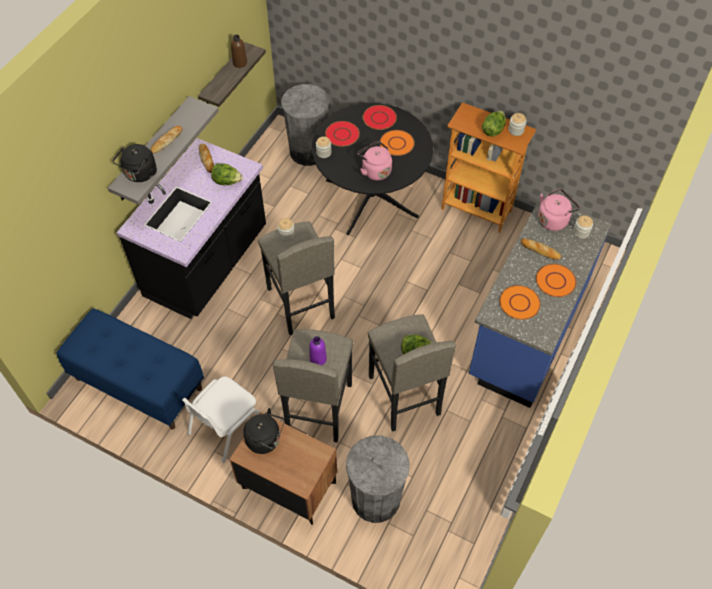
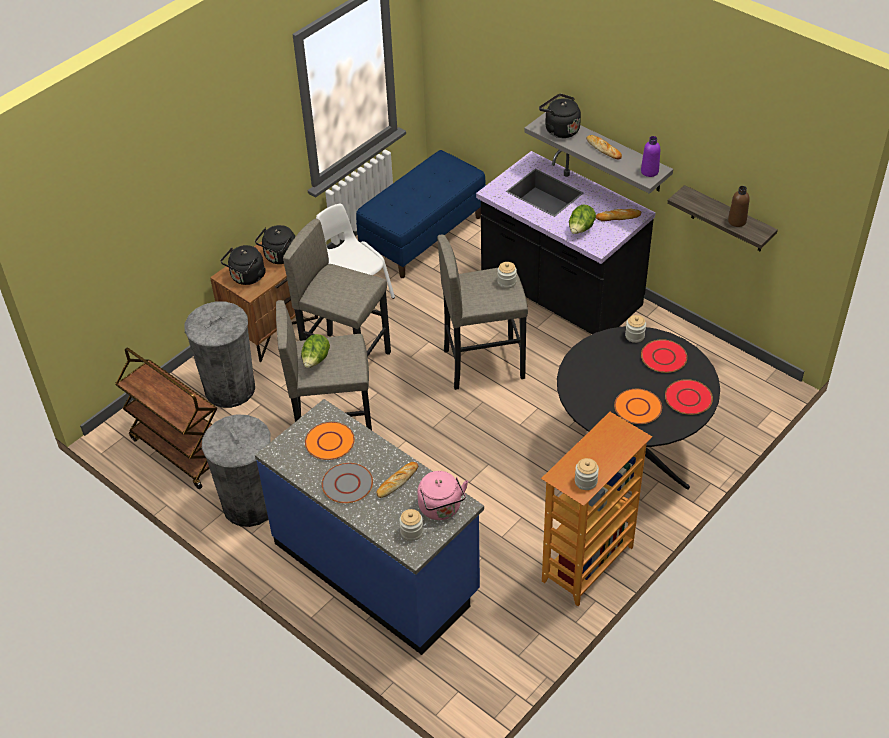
camera: 105 degrees right, 10 degrees down
(301, 462) = (247, 278): none -> black kettle
(308, 151) = (725, 402): grey trash can -> grey trash can (250, 504)
(318, 359) = (339, 286): purple bottle -> purple bottle (649, 171)
(375, 170) = (594, 378): pink kettle -> none
(461, 518) = (179, 451): none -> brown cart
(493, 130) = (591, 457): lettuce -> none
(555, 281) = (347, 484): orange plate -> grey plate

